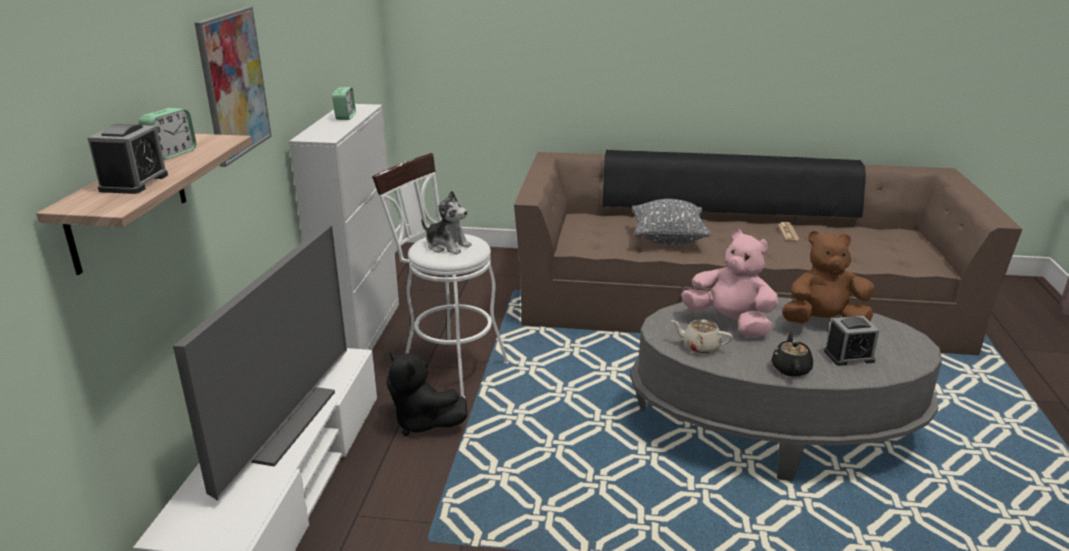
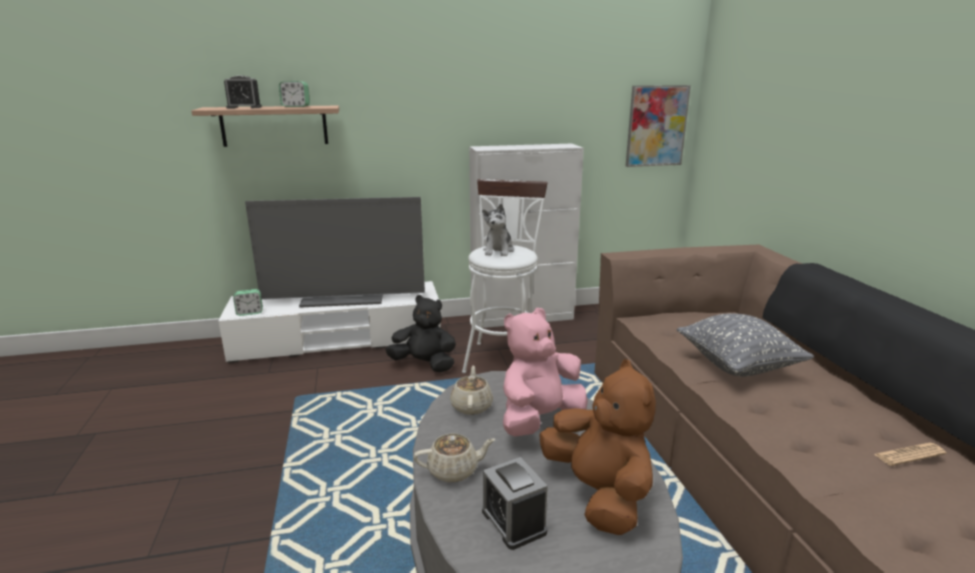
camera: 70 degrees right, 5 degrees down
(233, 84) = (404, 91): picture -> picture (656, 126)
(345, 117) = (537, 146): alarm clock -> alarm clock (249, 312)
(422, 422) = (424, 364): black plush toy -> black plush toy turned 90 degrees clockwise
(730, 323) = (539, 419): pink plush toy -> pink plush toy turned 150 degrees counterclockwise
(790, 368) = (454, 470): black teapot -> beige teapot

